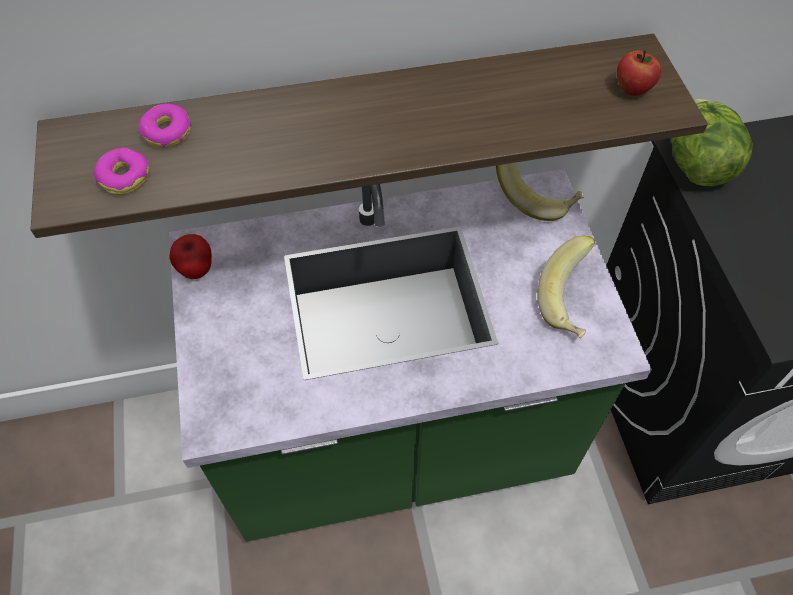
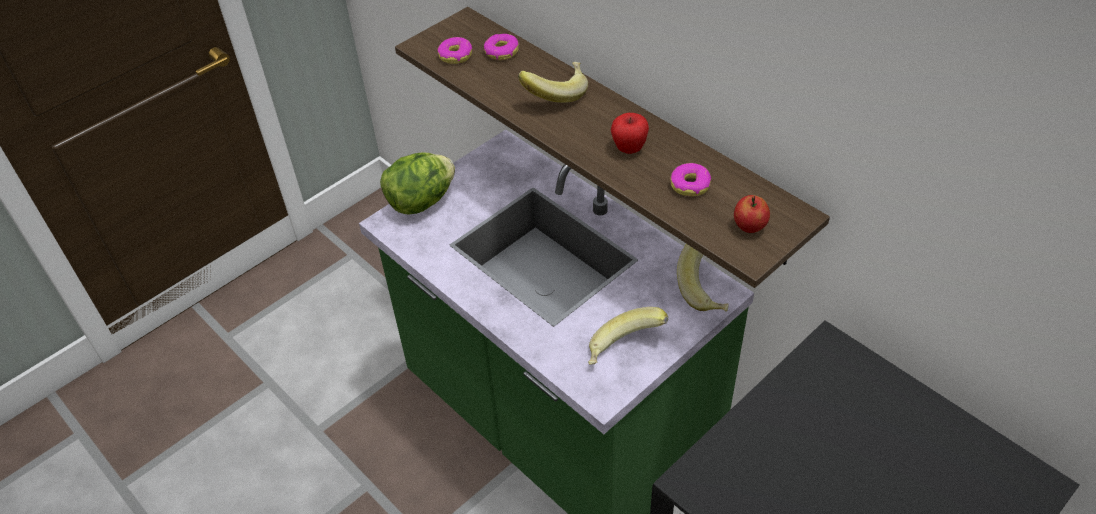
camera: 60 degrees right, 10 degrees down
(197, 270) = (487, 156): apple -> apple (629, 148)
(295, 124) = (555, 93): none -> banana
(540, 97) = (690, 185): none -> donut
(696, 165) = (822, 360): lettuce -> lettuce (421, 201)

